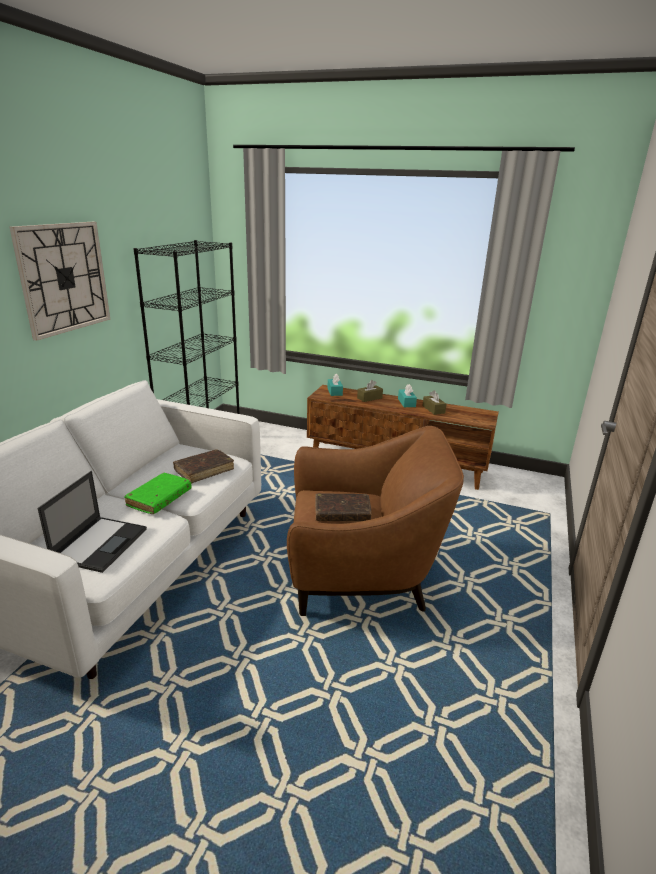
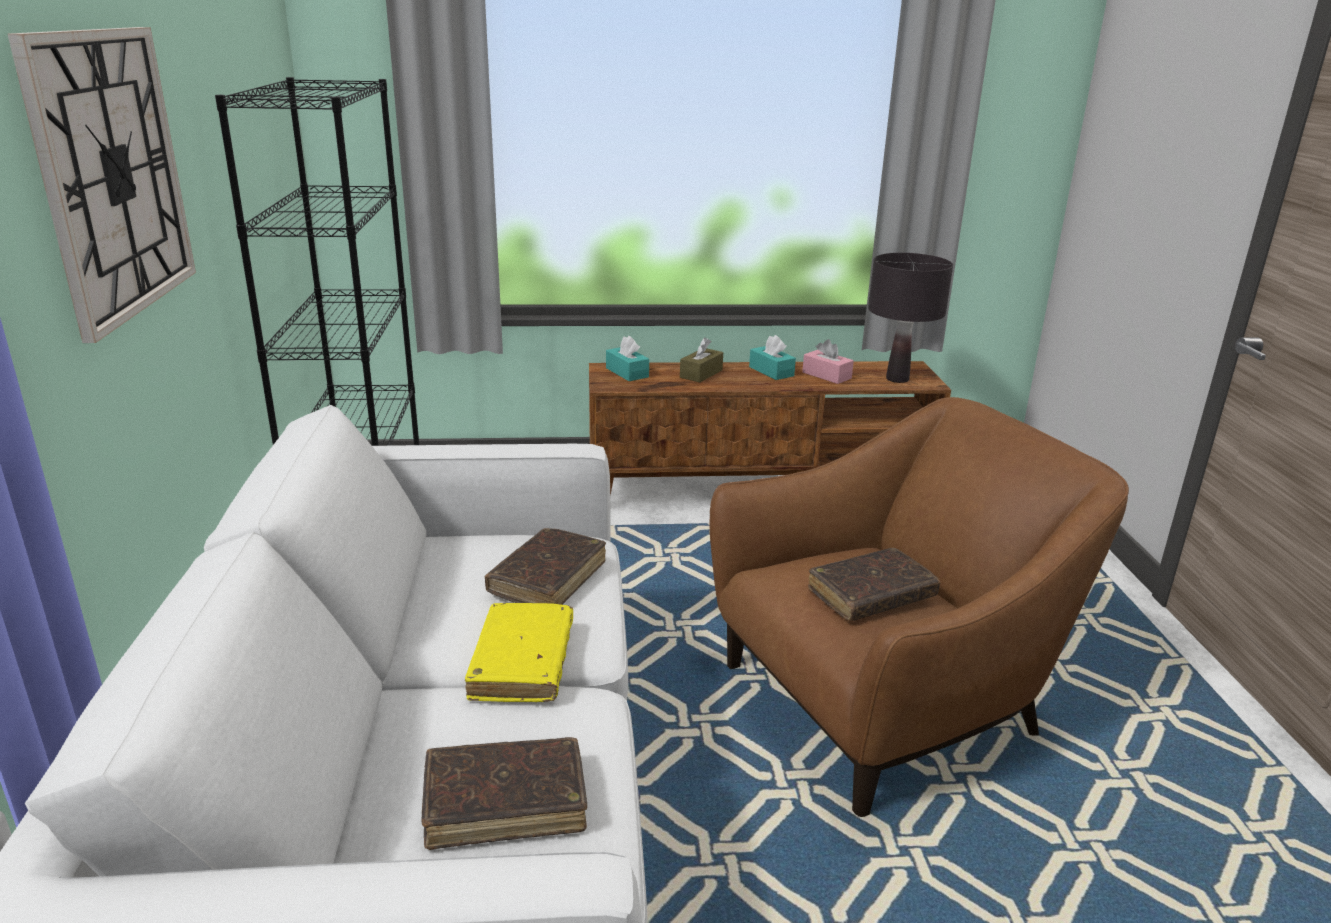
camera: 25 degrees left, 0 degrees up
(100, 543) = (505, 803): laptop -> brown book
(159, 499) = (522, 664): green book -> yellow book
(433, 409) = (826, 375): brown tissue box -> pink tissue box
(470, 418) = (897, 379): none -> black table lamp

